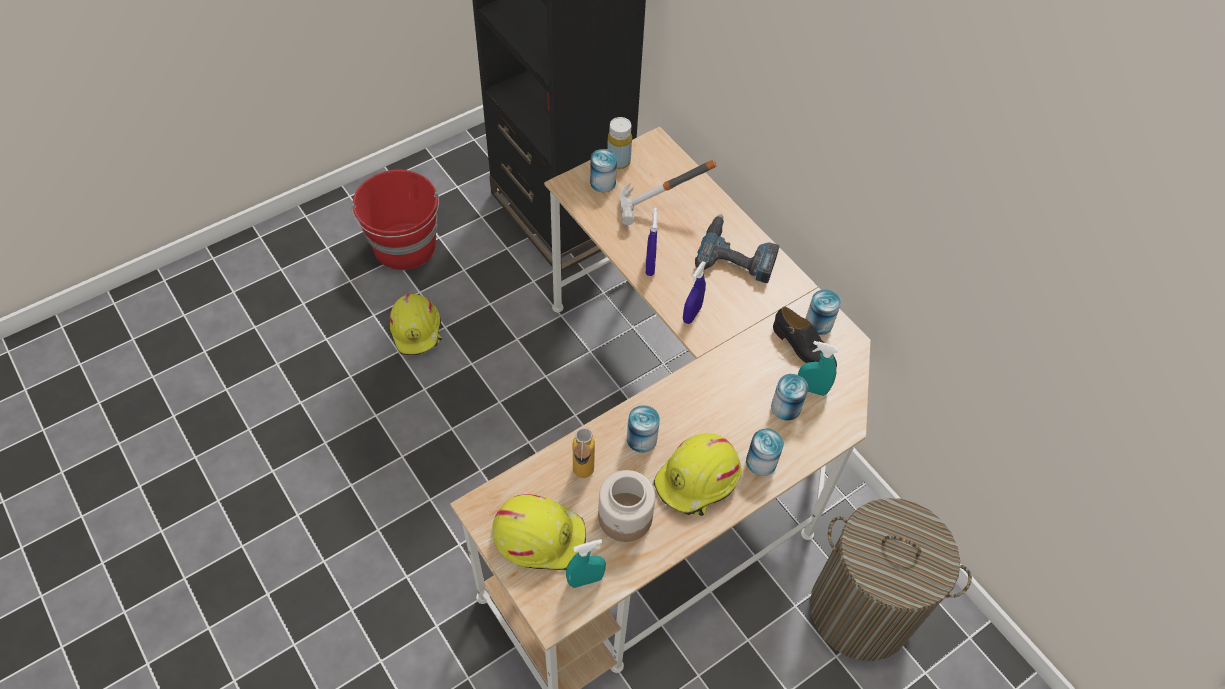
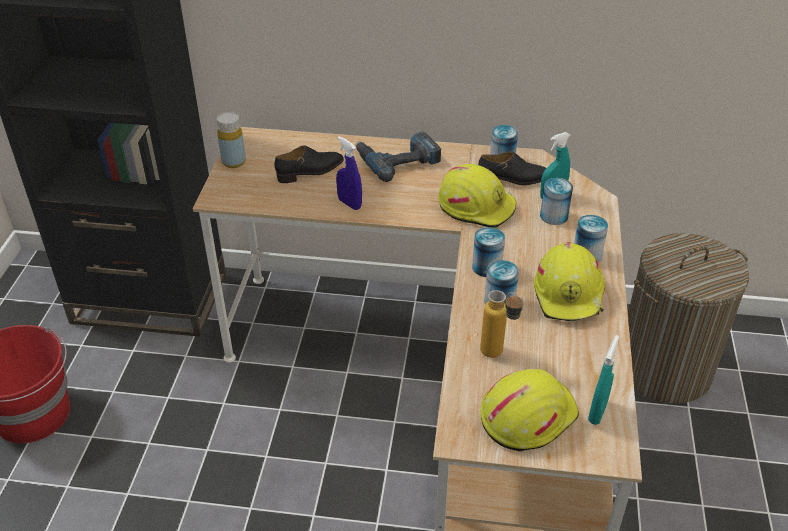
camera: 45 degrees left, 15 degrees down
(417, 330) = (125, 464): yellow hard hat -> yellow hard hat (476, 206)
(603, 182) = (240, 180): can -> can (487, 267)
(625, 517) = (562, 353): jar -> none
(660, 213) = (310, 171): hammer -> black shoe
(692, 314) = (420, 210): blue spray bottle -> none

